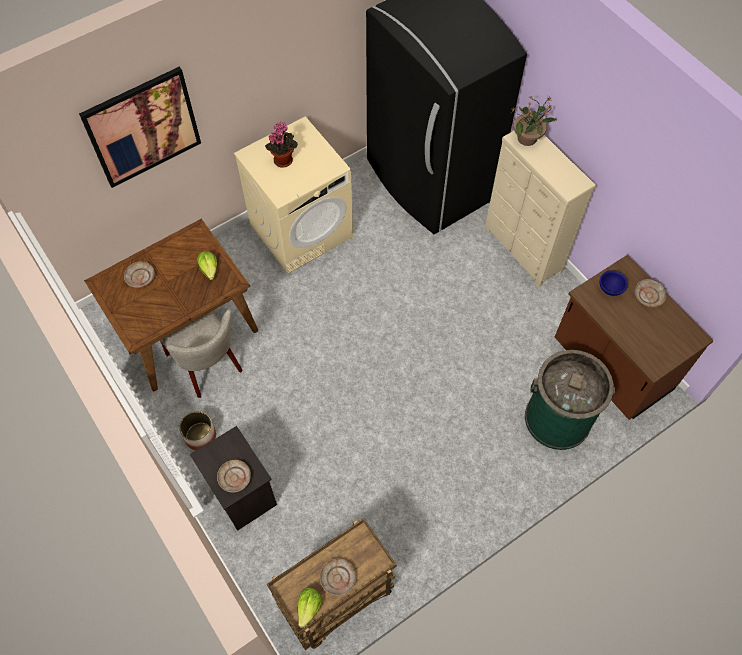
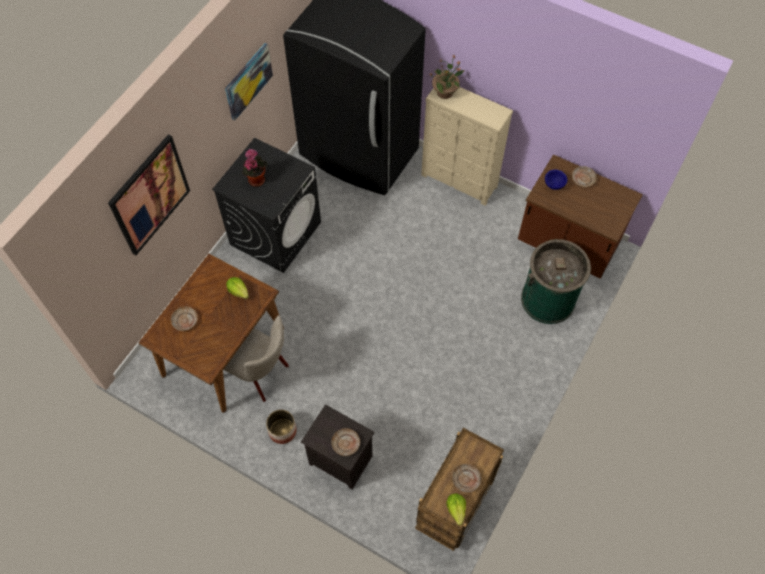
camera: 25 degrees left, 0 degrees up
(301, 230) = (276, 233): beige washing machine -> black washing machine
(308, 47) = (248, 81): none -> picture

